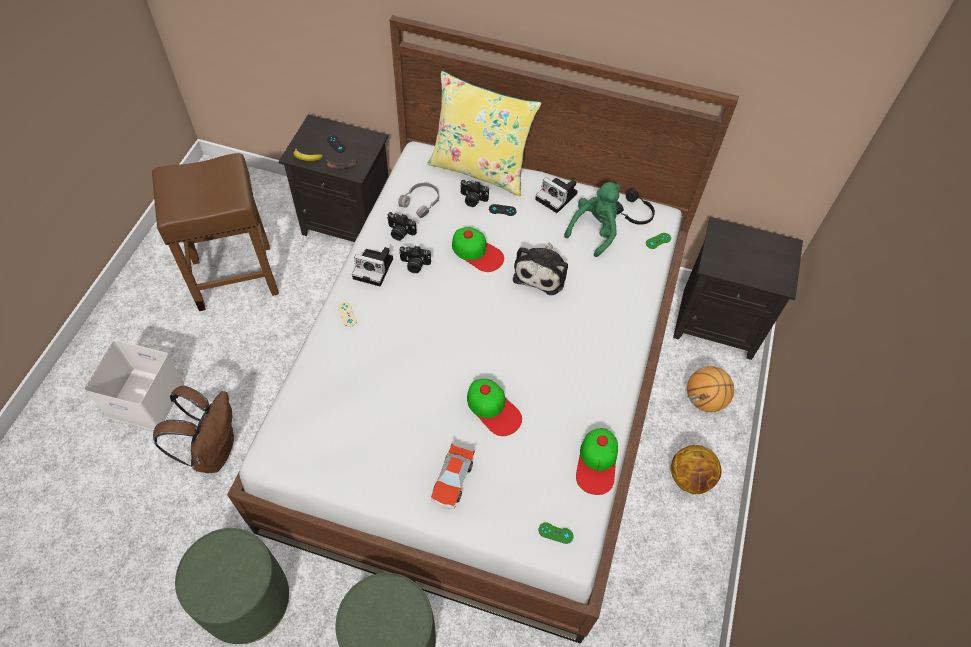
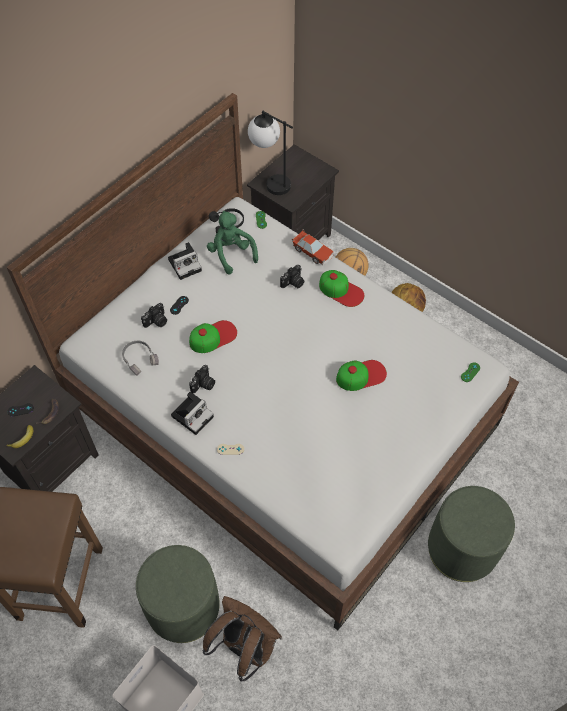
camera: 65 degrees left, 0 degrees up
(246, 600) = (393, 650): green ottoman -> green ottoman (183, 607)
(400, 232) = (164, 385): camera -> camera (293, 283)
(452, 481) = (410, 421): toy car -> toy car (312, 252)
(480, 168) = (125, 305): yellow pillow -> none
(542, 272) = (253, 301): plush toy -> none
(597, 463) = (427, 329): cap -> cap (341, 290)
(728, 236) = (270, 181): none -> table lamp

